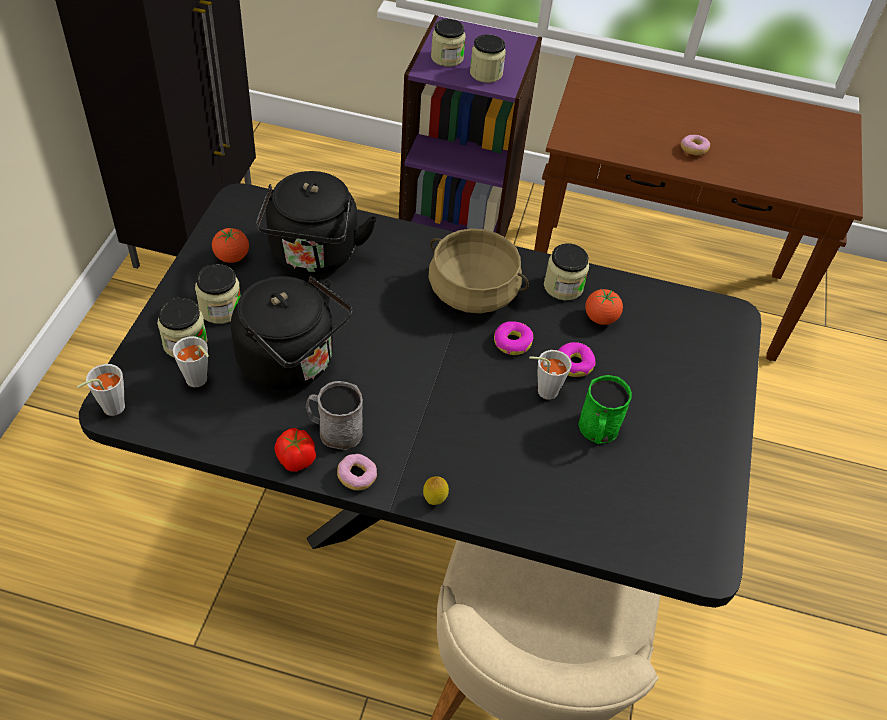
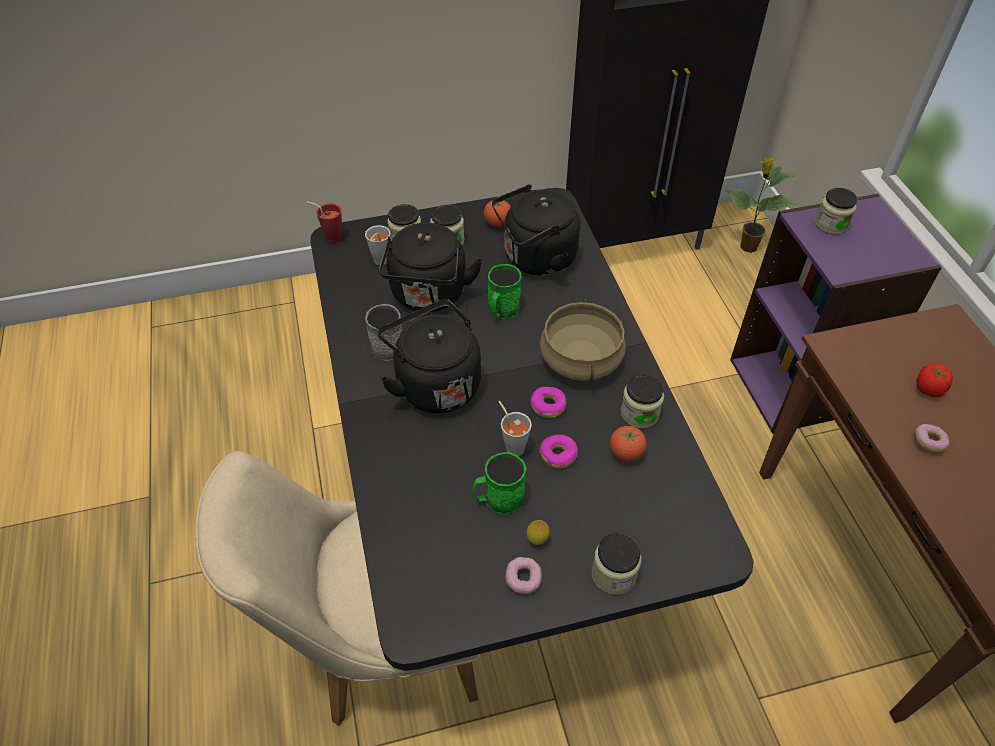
camera: 65 degrees right, 0 degrees up
(109, 409) = (330, 237): grey cup -> red cup
(281, 155) = (747, 247): none -> potted plant
(296, 460) = (349, 336): tomato -> tomato (928, 389)
(357, 477) = (356, 373): donut -> donut (523, 579)
(363, 315) = (502, 310): none -> green mug
(422, 415) = (434, 383): none -> black kettle
(434, 500) = (363, 423): lemon -> lemon (537, 540)
(486, 73) = (841, 254): jar -> jar (613, 574)

